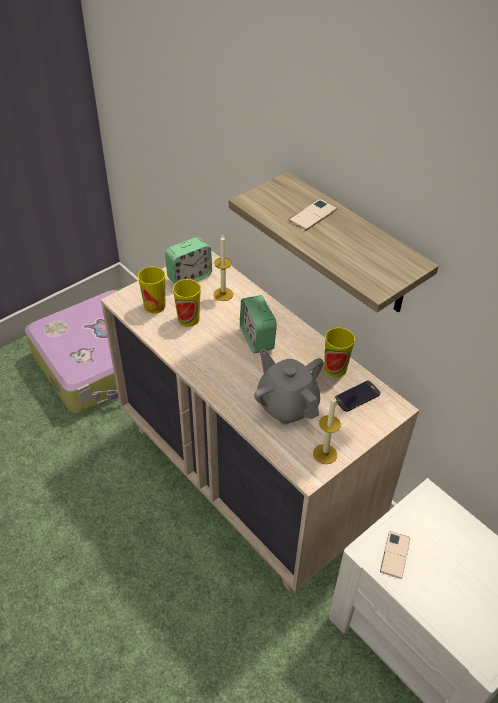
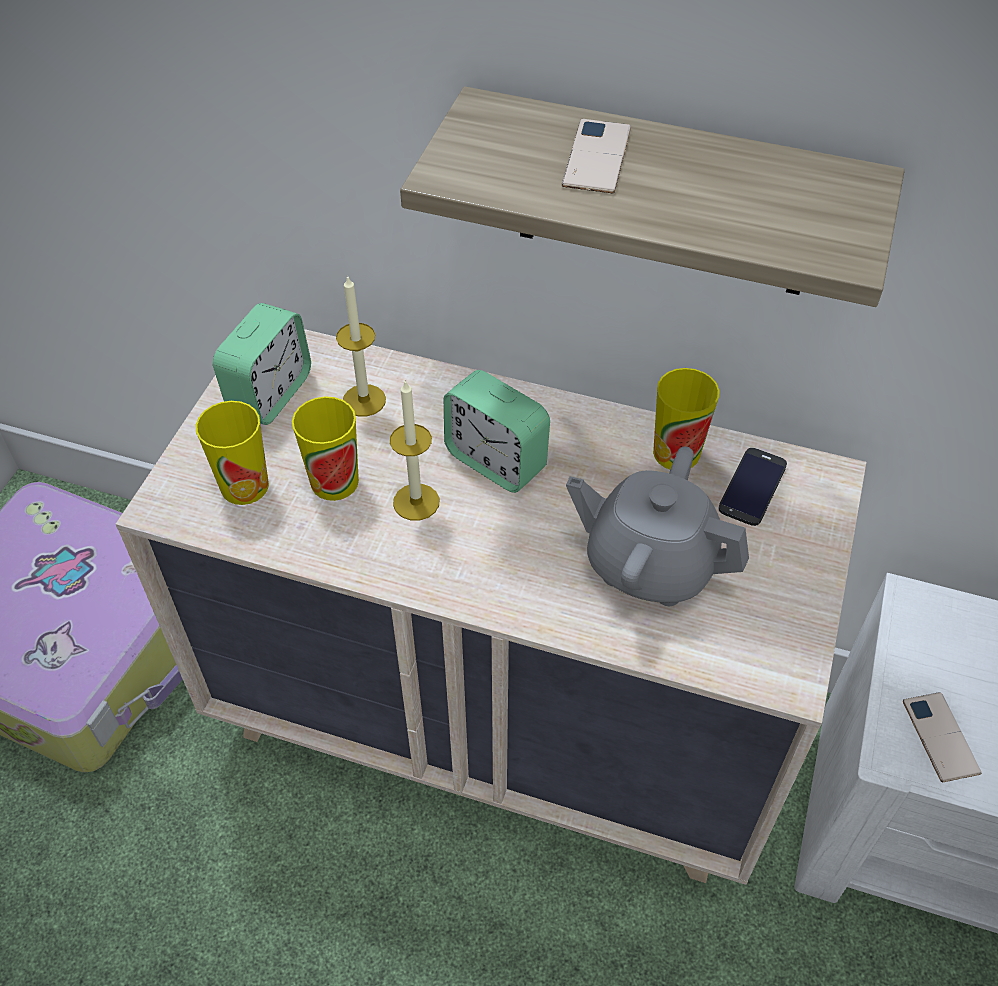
camera: 30 degrees left, 5 degrees up
(325, 454) = (785, 625): candle -> candle (416, 502)

